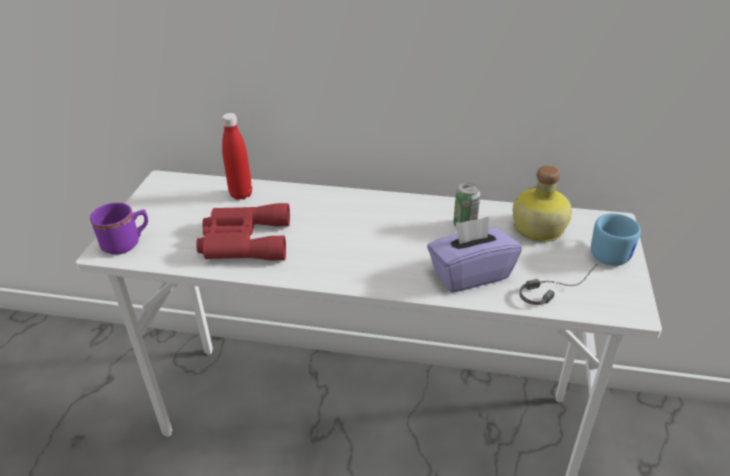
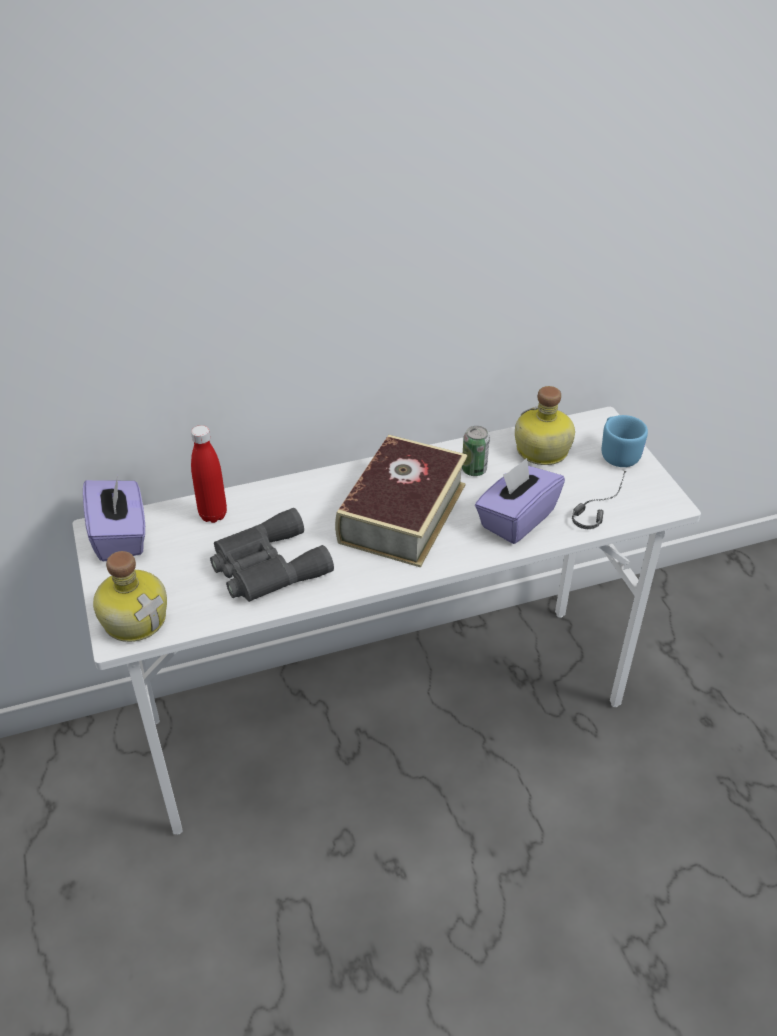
camera: 30 degrees left, 5 degrees up
(127, 243) = (135, 618): purple mug -> bottle
(170, 189) = (120, 536): none -> purple tissue box
(243, 241) = (266, 567): red binoculars -> grey binoculars
(378, 238) = (402, 513): none -> book

